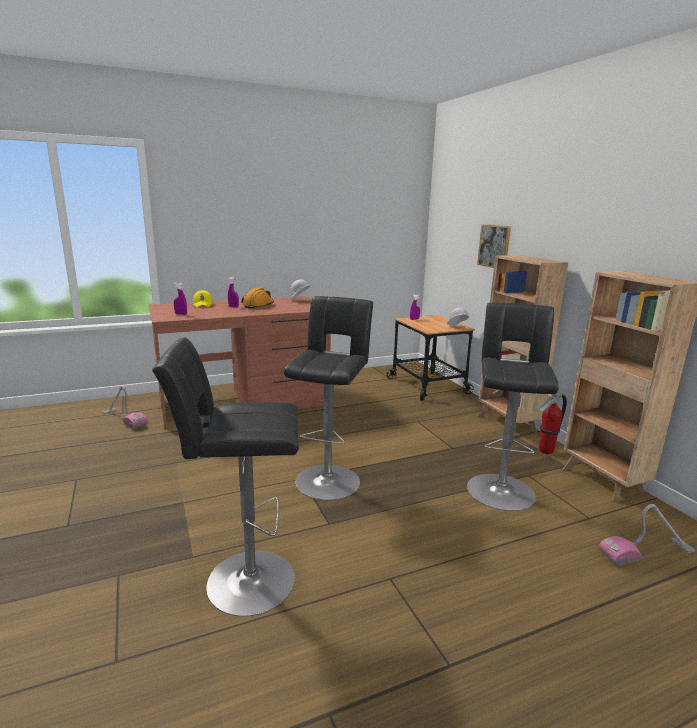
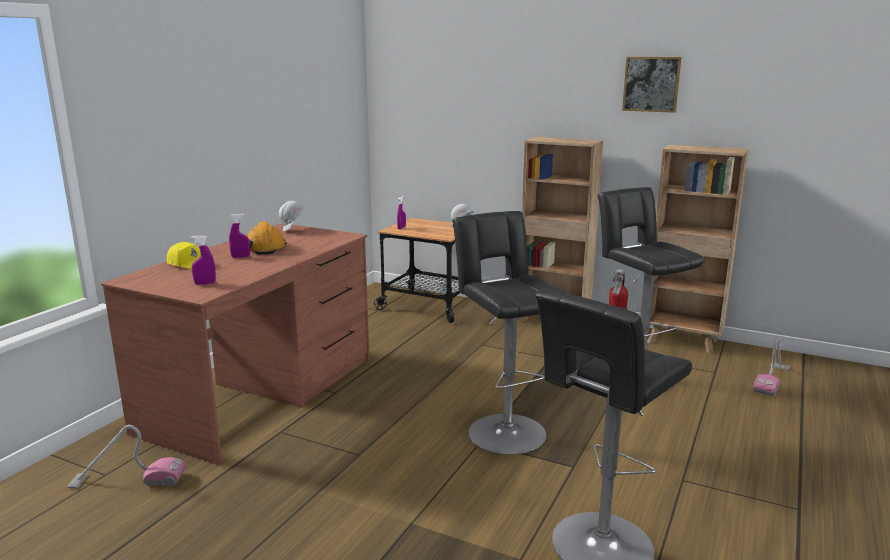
camera: 40 degrees left, 0 degrees up
(494, 246) = (492, 129): picture -> picture (651, 84)

